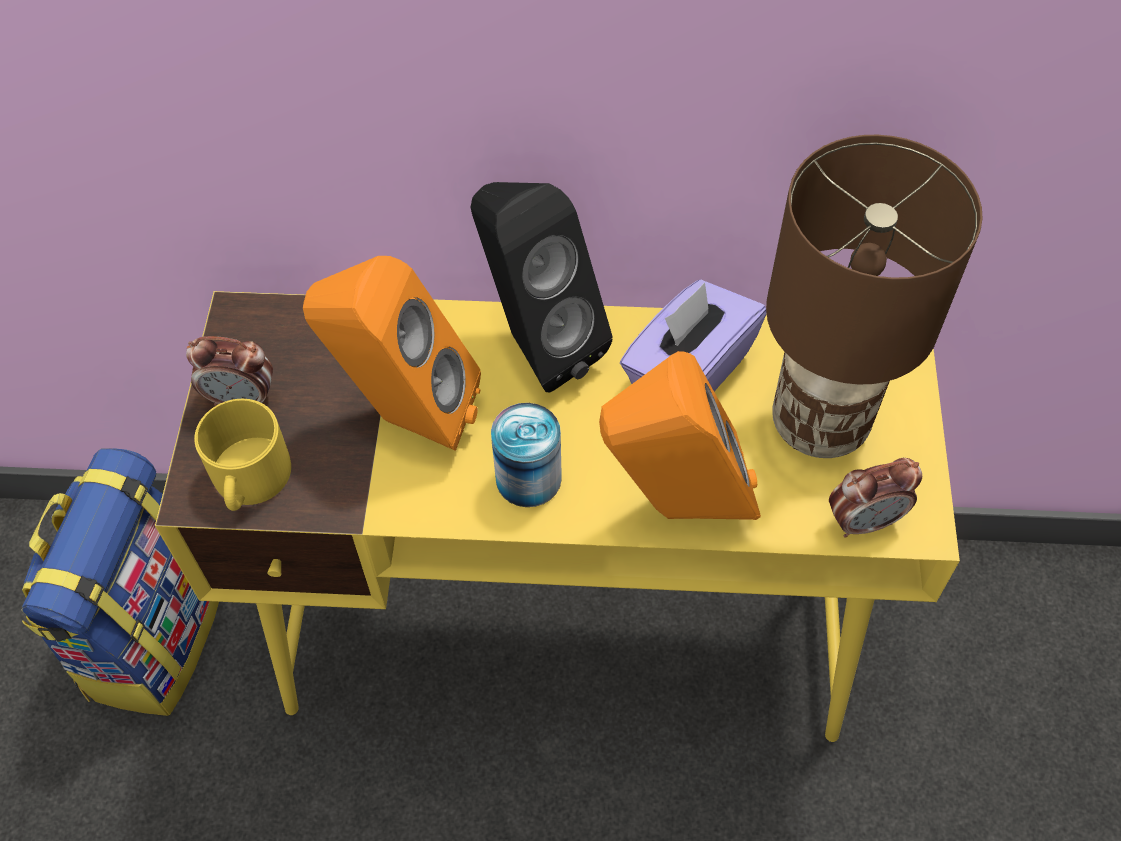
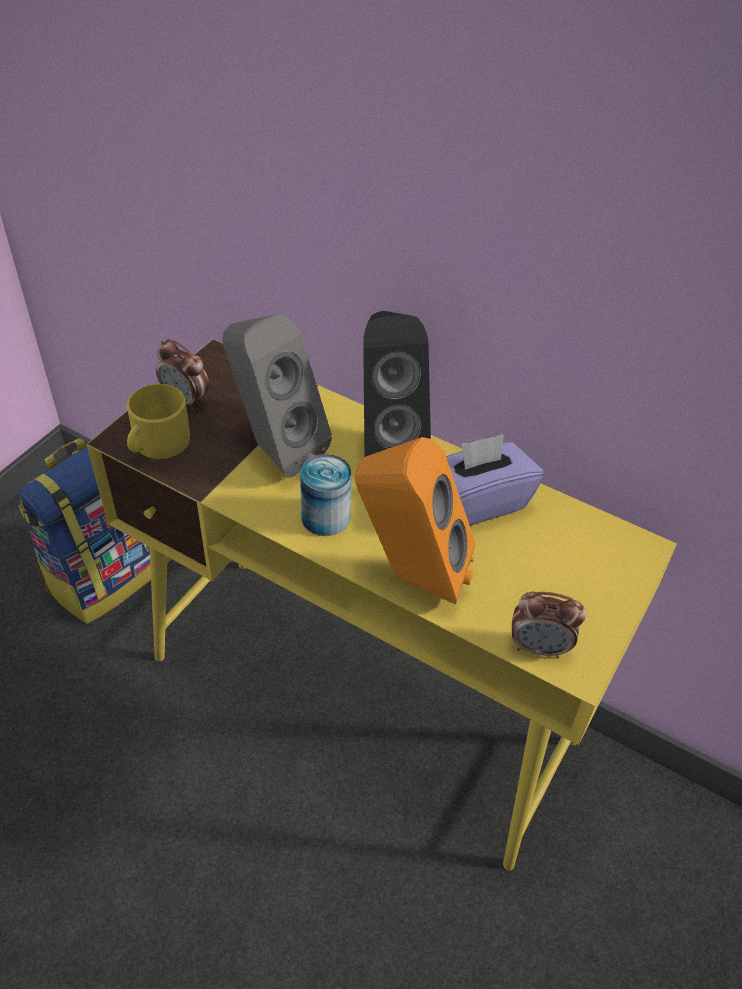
camera: 25 degrees right, 10 degrees down
(405, 416) = (274, 449): orange speaker -> grey speaker
(821, 424) = (549, 574): brown table lamp -> none

